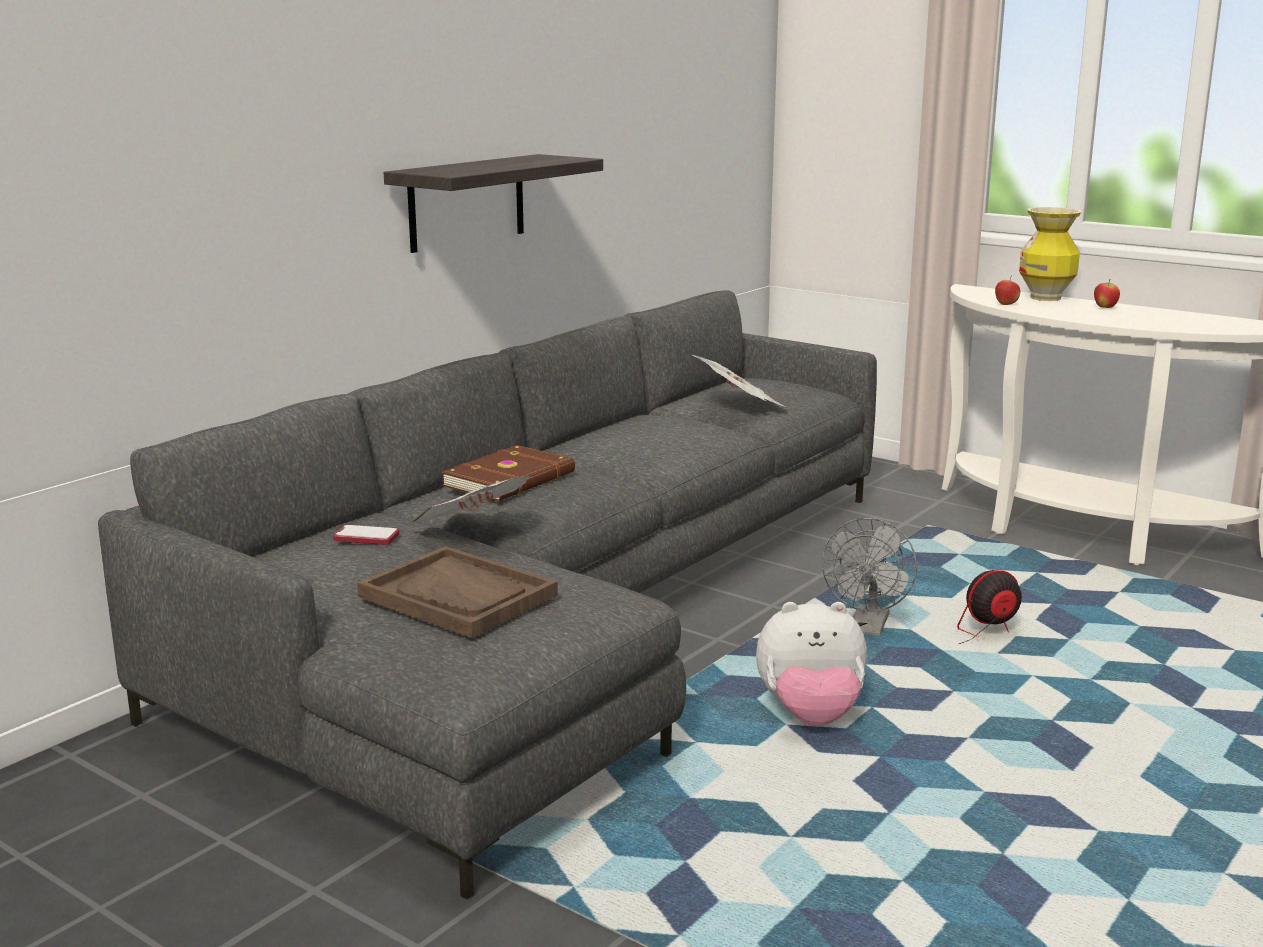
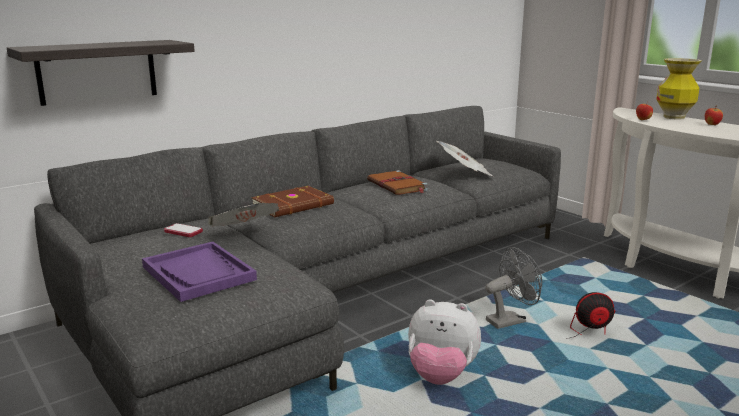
camera: 15 degrees right, 0 degrees up
(458, 596) = (199, 273): brown tray -> purple tray
(467, 202) = (297, 42): shelf -> shelf (97, 71)
(650, 434) = (397, 186): none -> brown book
(867, 628) = (510, 320): grey fan -> grey fan turned 150 degrees counterclockwise

